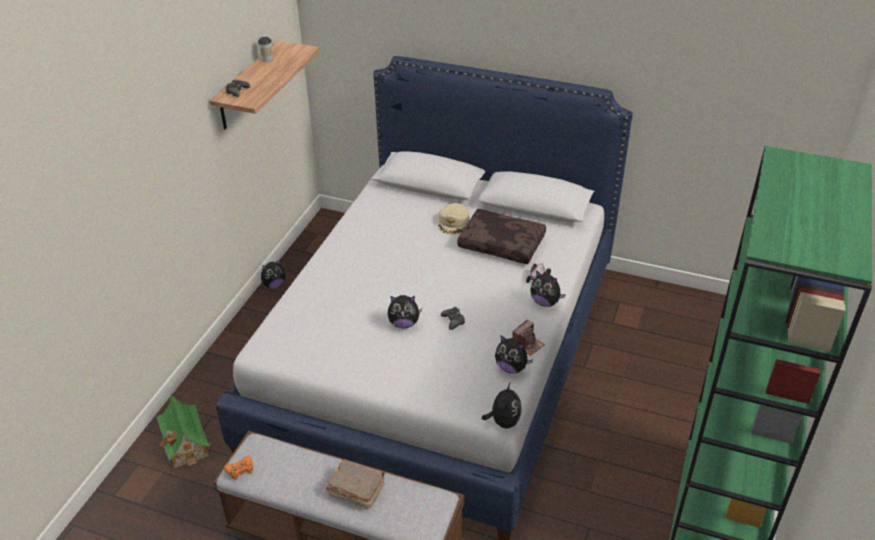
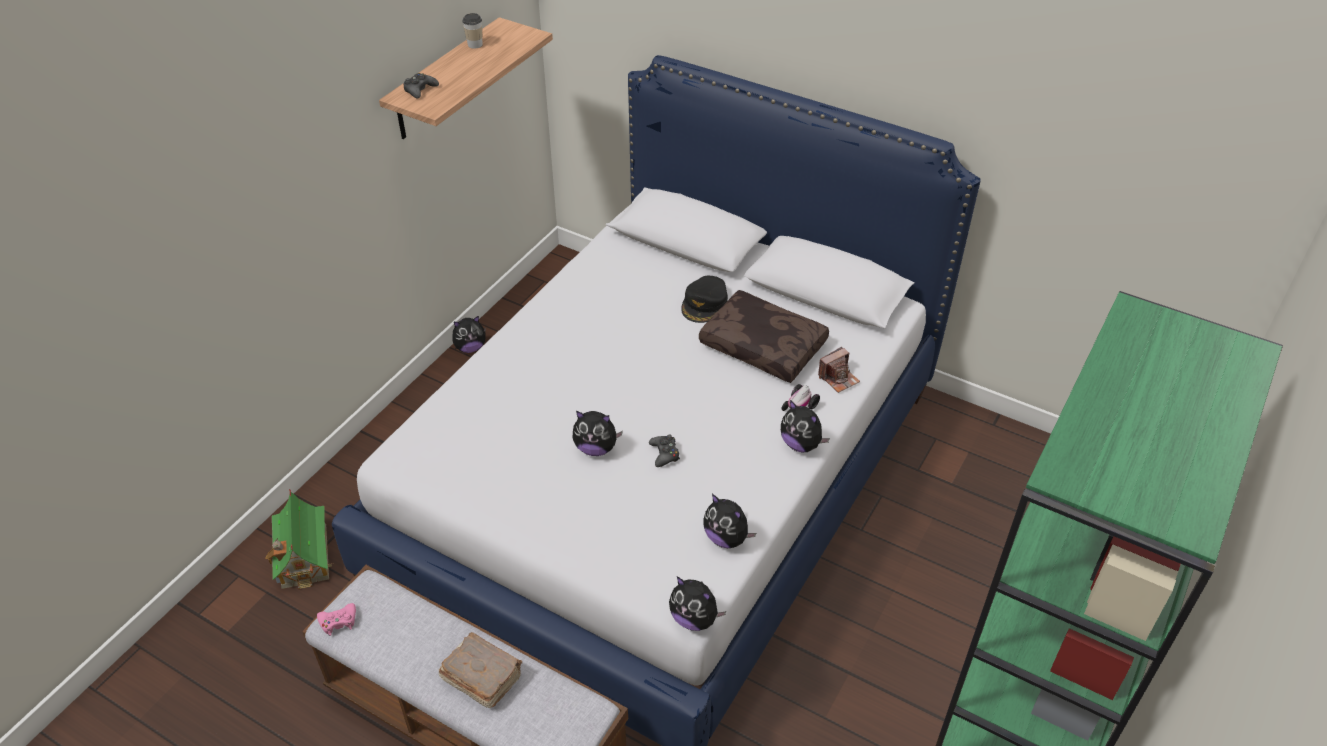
camera: 10 degrees right, 5 degrees up
(240, 470) = (338, 622): orange game controller -> pink game controller
(453, 222) = (704, 304): beige cap -> black cap
(503, 421) = (694, 618): plush toy -> plush toy turned 105 degrees clockwise
(528, 344) = (759, 505): camera -> camera (838, 378)

